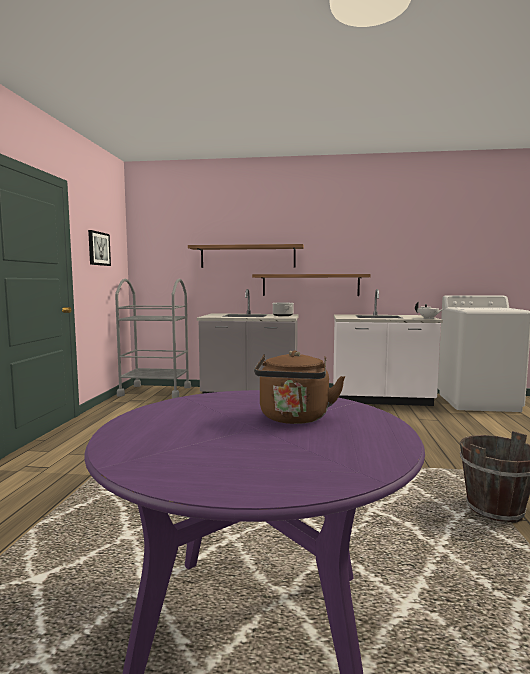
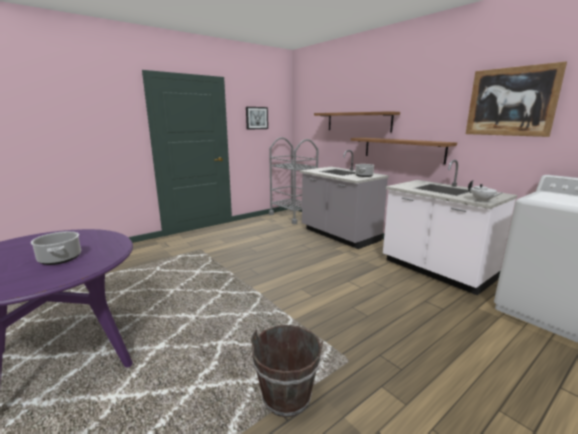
camera: 45 degrees right, 10 degrees up
(294, 418) = (60, 258): brown kettle -> cooking pot
(408, 238) = (510, 102): none -> picture

